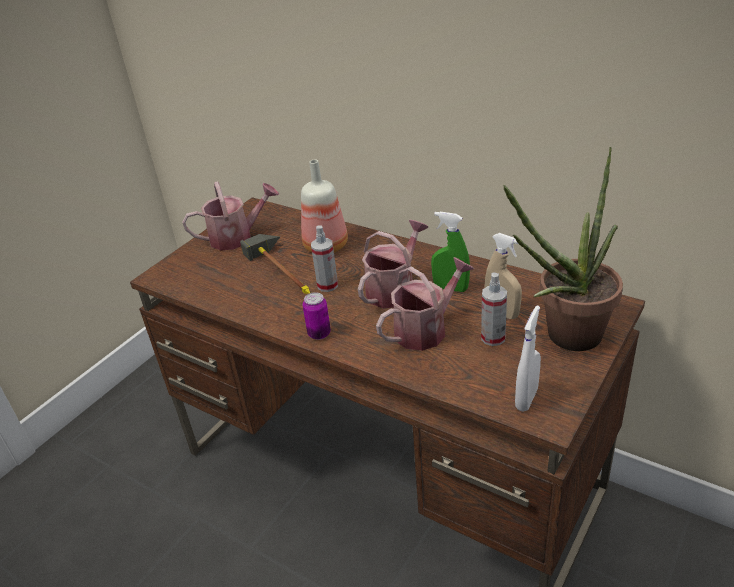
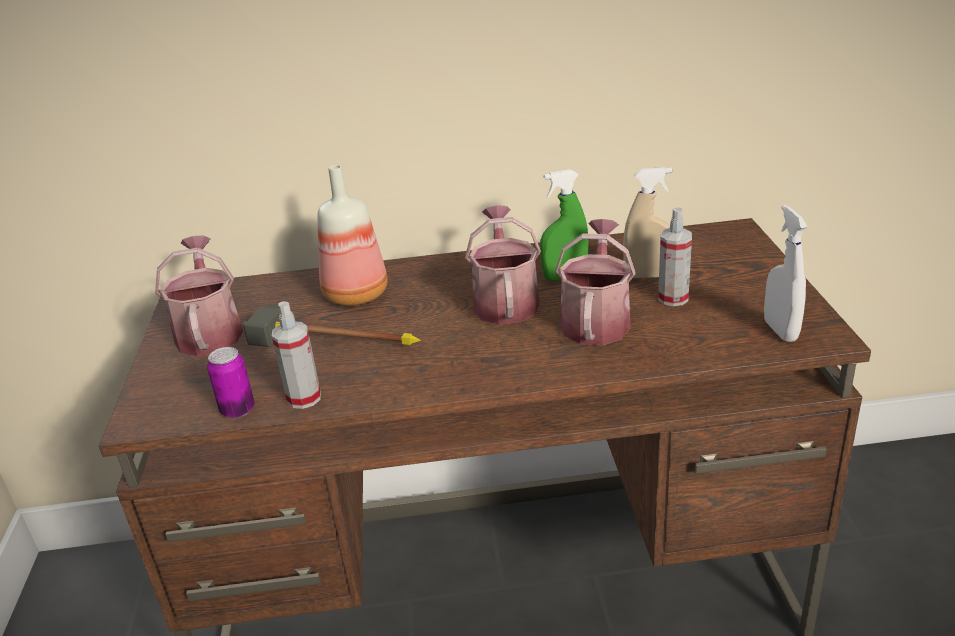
camera: 40 degrees left, 5 degrees down
(237, 237) = (209, 331): watering can -> watering can turned 45 degrees counterclockwise
(319, 334) = (483, 376): can -> can (238, 410)
(327, 285) = (418, 329): spray bottle -> spray bottle (304, 398)
(564, 338) = (735, 271): potted plant -> none

